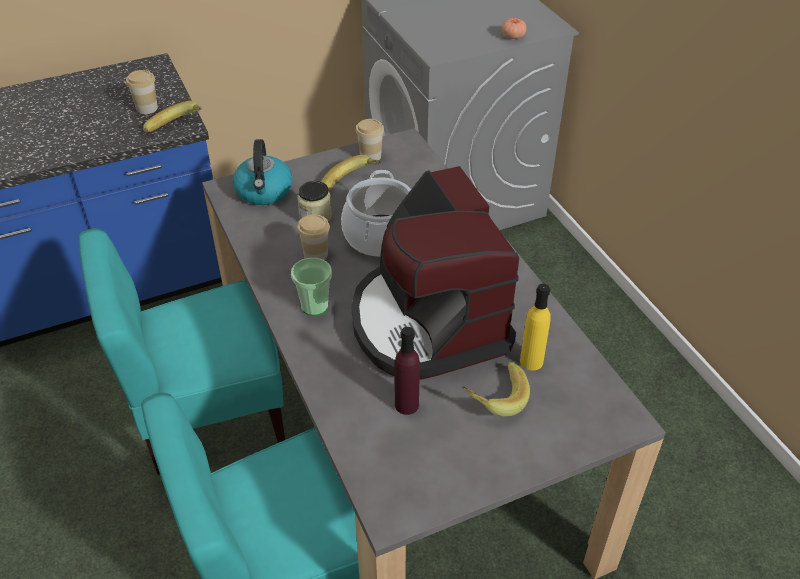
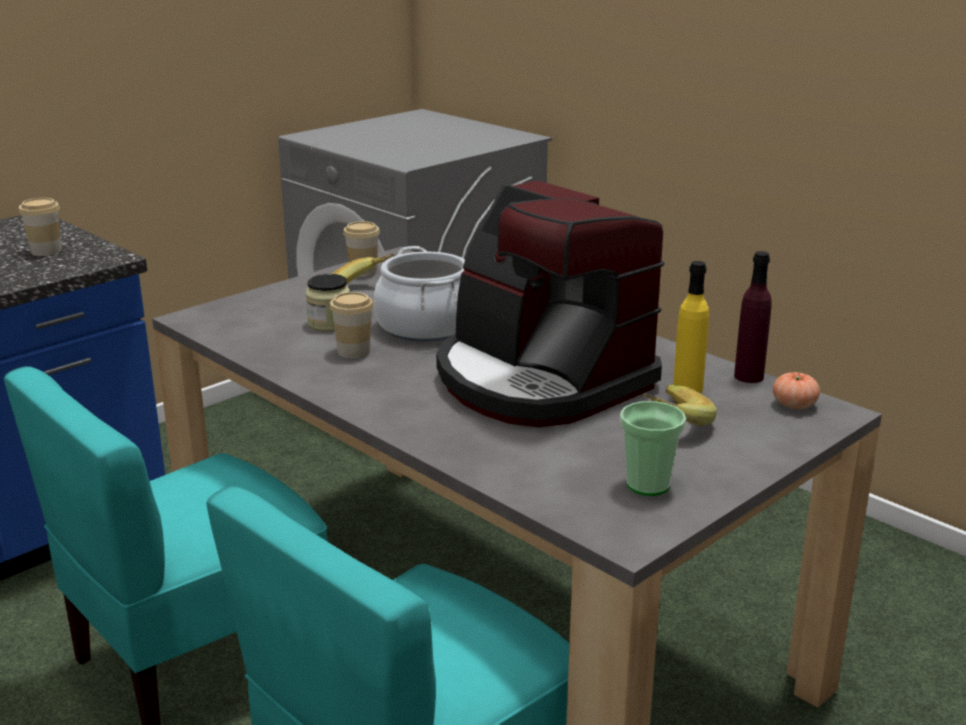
camera: 20 degrees left, 20 degrees down
(178, 130) = (104, 261): banana -> none
(264, 192) = (245, 314): kettle -> none
(314, 306) = (385, 390): cup -> cup (648, 485)
(406, 405) = (569, 446): purple bottle -> purple bottle (748, 376)
(513, 36) = (483, 145): tomato -> tomato (794, 405)

